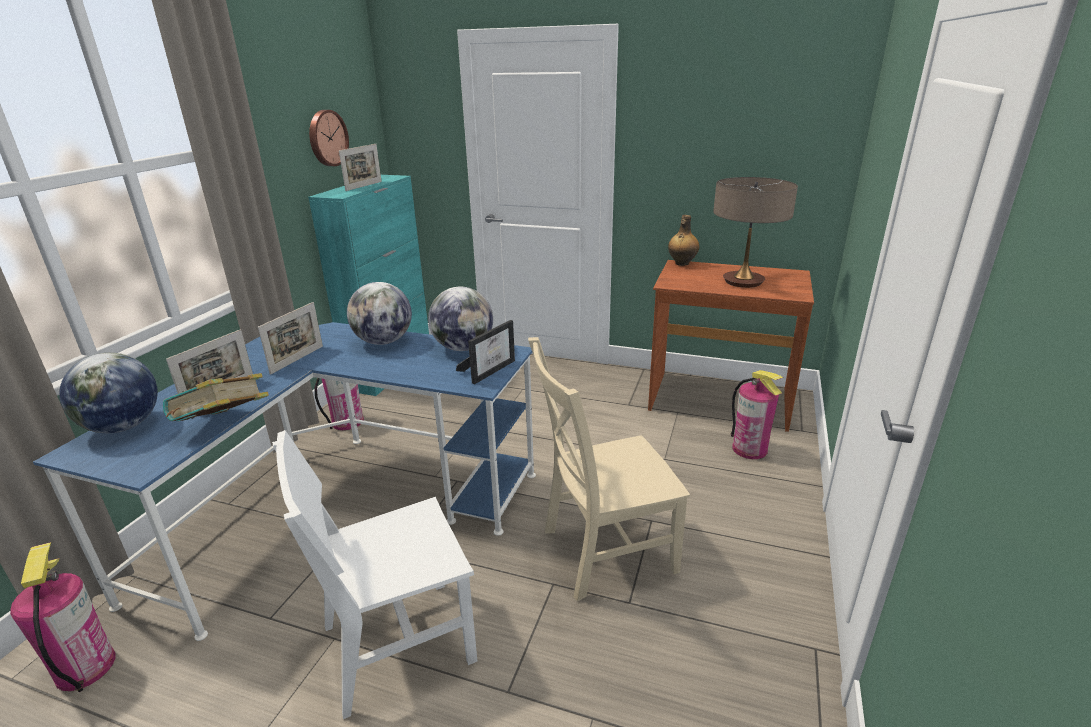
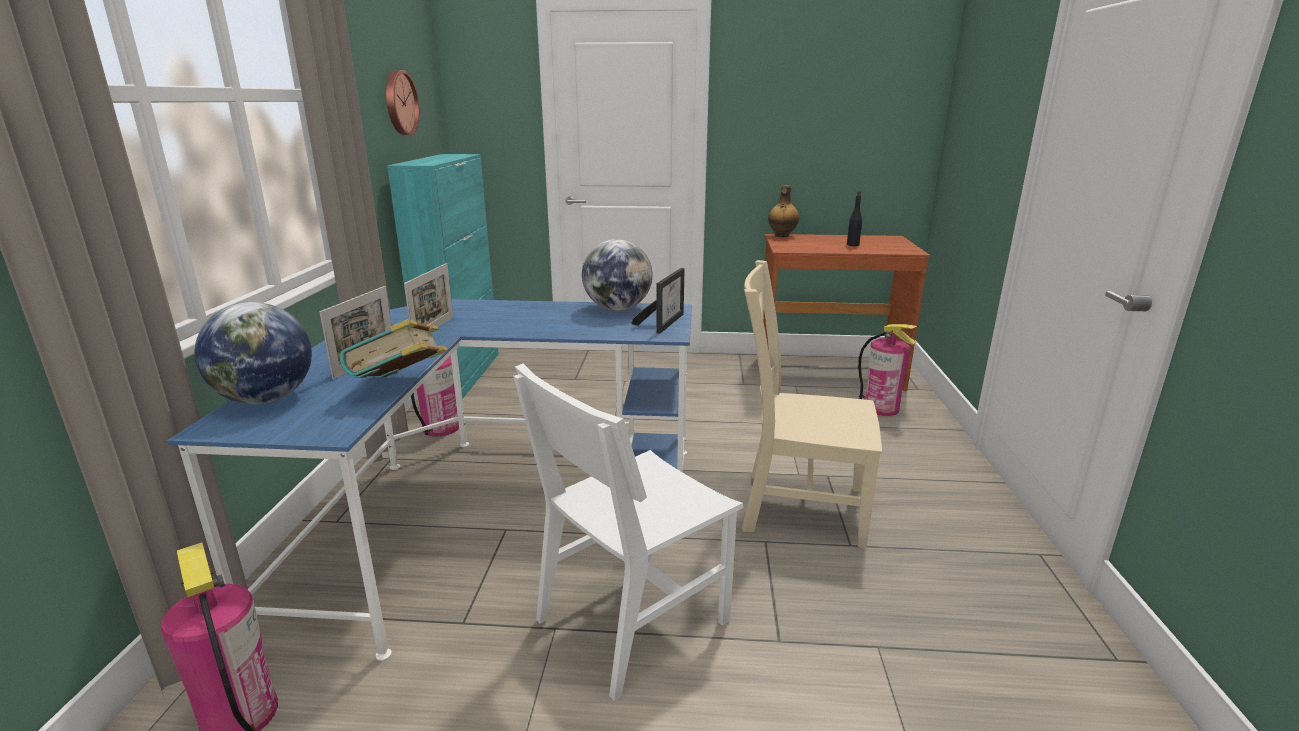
camera: 15 degrees left, 5 degrees down
(364, 186) = (441, 159): picture frame -> none
(384, 341) = (522, 309): globe -> none
(603, 551) = (797, 507): beige chair -> beige chair turned 45 degrees clockwise
(743, 282) = (853, 245): table lamp -> black bottle

